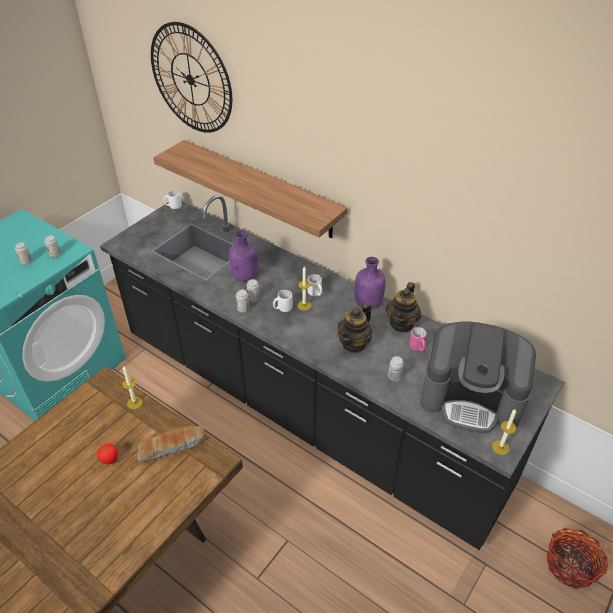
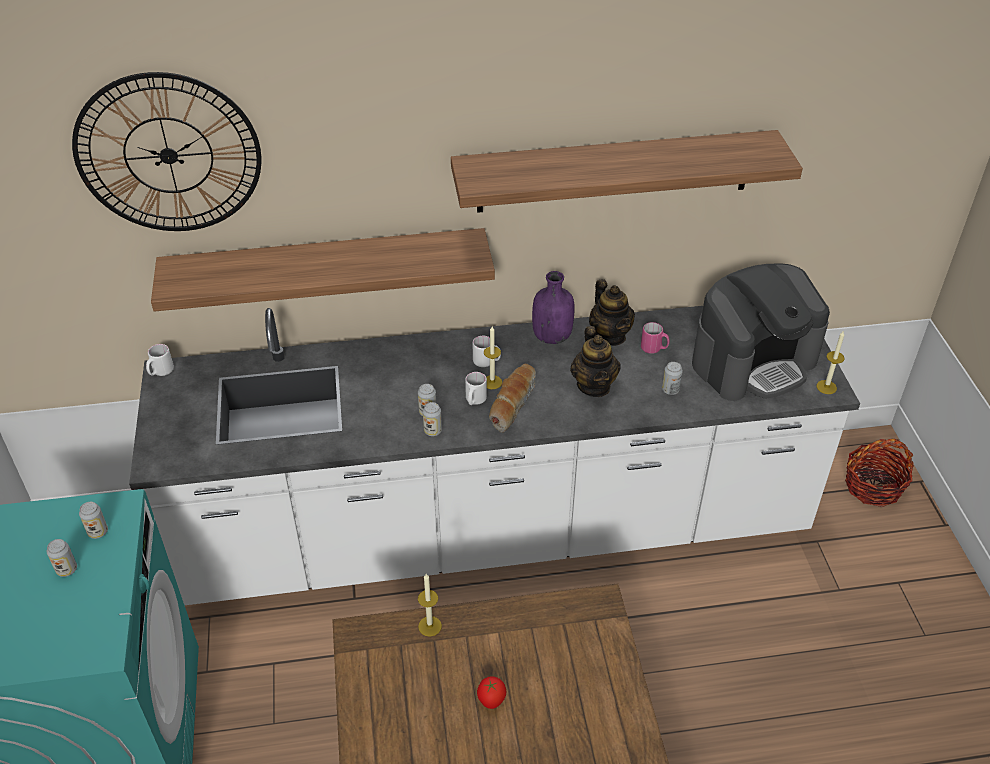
camera: 45 degrees left, 0 degrees up
(172, 446) = (536, 632): bread -> bread (512, 403)
(245, 276) = (383, 395): purple bottle -> none
(306, 407) = (495, 530): black counter -> white counter
(434, 207) = (614, 171): none -> shelf

